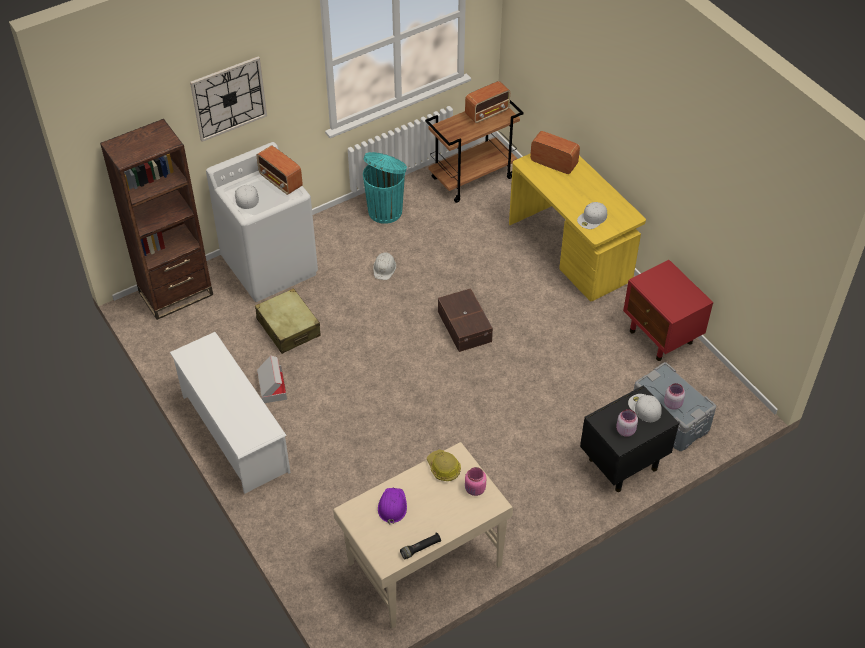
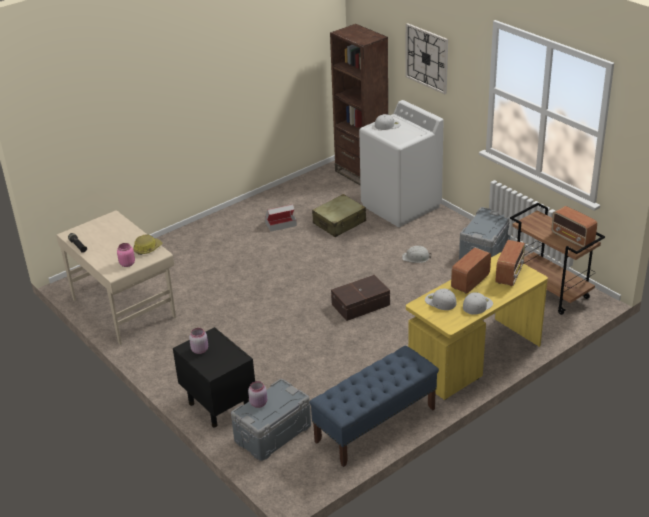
camera: 85 degrees right, 15 degrees down
(234, 433) = (237, 215): white shoe rack -> none
(281, 181) = (409, 135): radio -> radio (470, 282)
(386, 210) = (485, 250): turquoise trash can -> grey storage box
(392, 506) = (115, 231): purple hard hat -> none
(644, 408) = (225, 360): white cap -> white cap (477, 305)
(661, 337) = (375, 425): red nightstand -> blue bench

